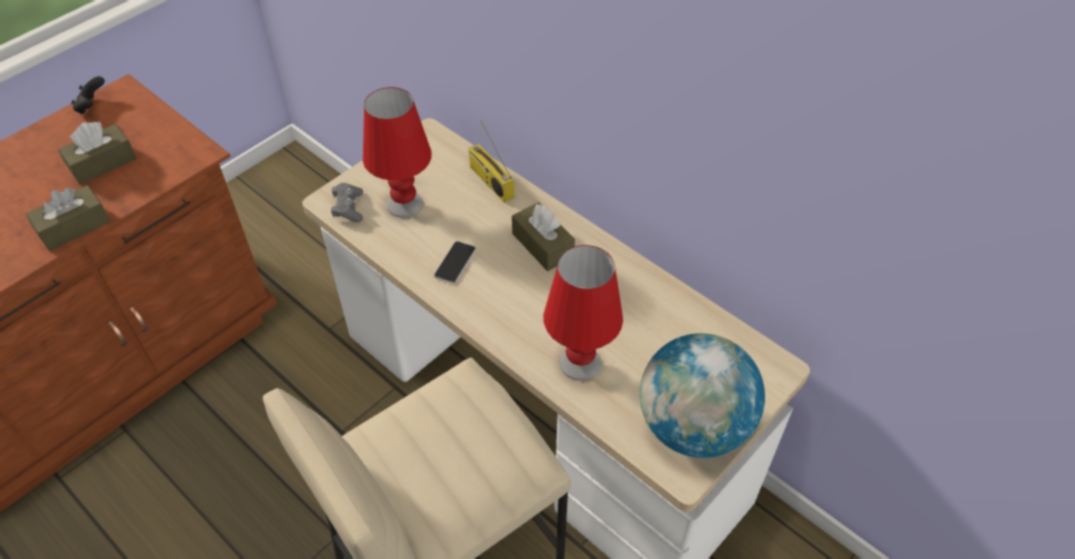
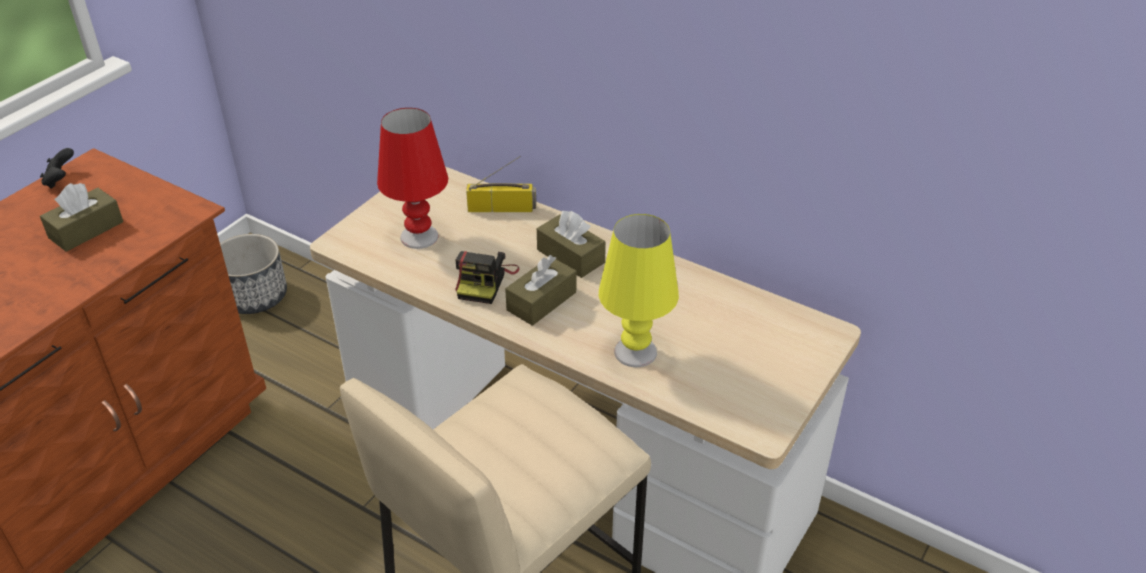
camera: 10 degrees left, 10 degrees down
(74, 227) = (69, 290): brown tissue box -> brown tissue box (541, 301)
(287, 205) = (255, 296): none -> planter
(348, 208) = (360, 246): grey game controller -> none
(455, 263) = (485, 281): phone -> camera
(490, 181) = (502, 207): radio -> radio turned 135 degrees clockwise
(580, 363) = (635, 352): red table lamp -> yellow table lamp
(693, 427) = (762, 392): globe -> none

